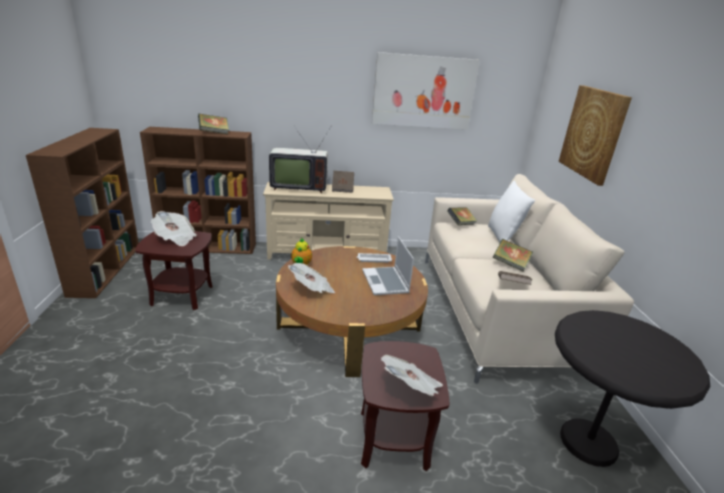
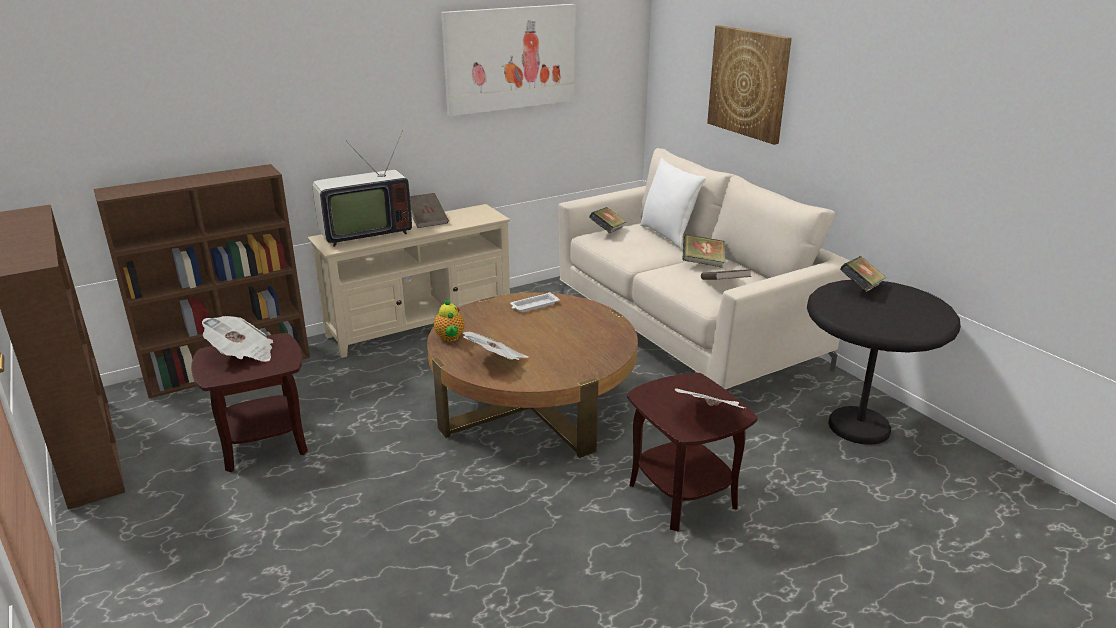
camera: 25 degrees left, 0 degrees up
(214, 133) = (219, 177): book -> book (860, 288)
(386, 282) = (575, 327): laptop -> none

